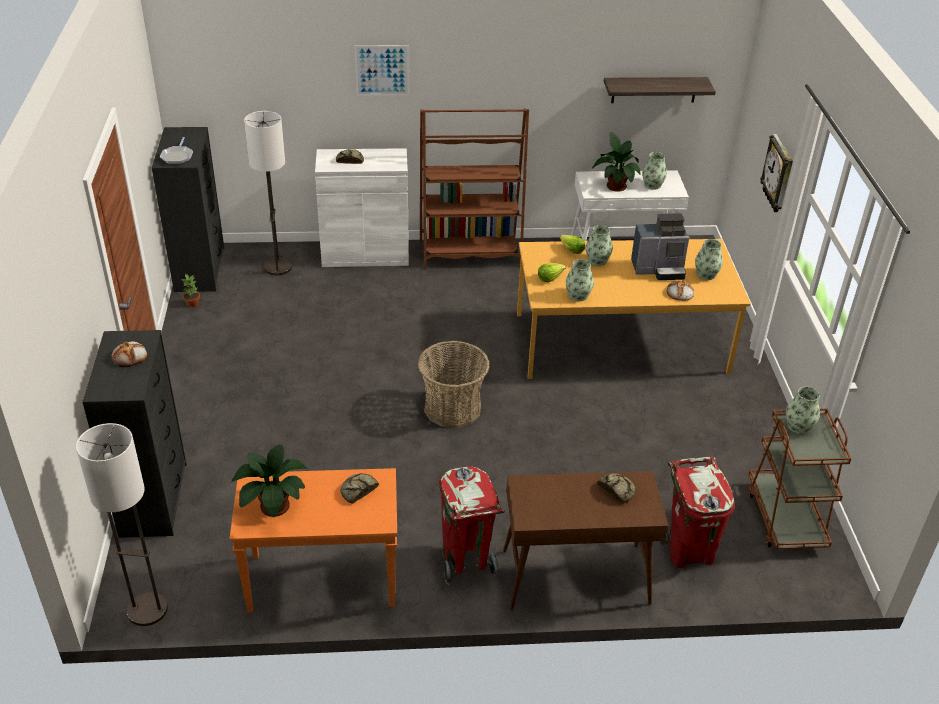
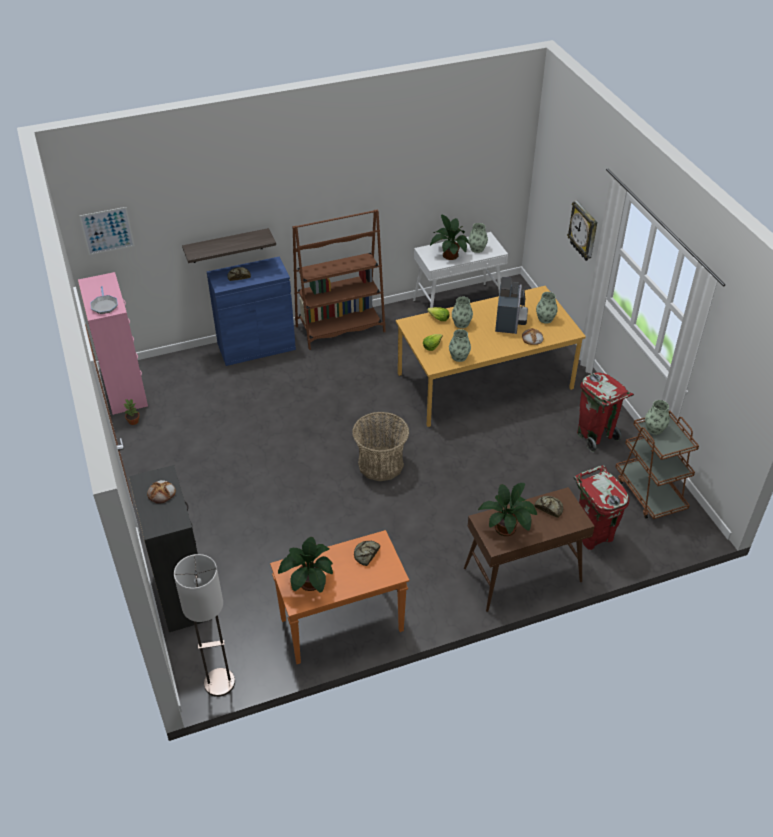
camera: 15 degrees left, 5 degrees up
(200, 268) = (124, 389): black dresser -> pink dresser
(277, 267) = (189, 373): floor lamp -> none
(365, 254) = (256, 347): white cabinet -> blue cabinet
(382, 70) = (254, 199): picture -> picture (107, 231)
(466, 560) = (440, 582): red trash can -> red trash can (595, 436)
(551, 501) = (507, 528): none -> potted plant
(654, 89) = (467, 174): shelf -> shelf (227, 246)
(659, 269) = (509, 321): coffee machine -> coffee machine turned 60 degrees counterclockwise

